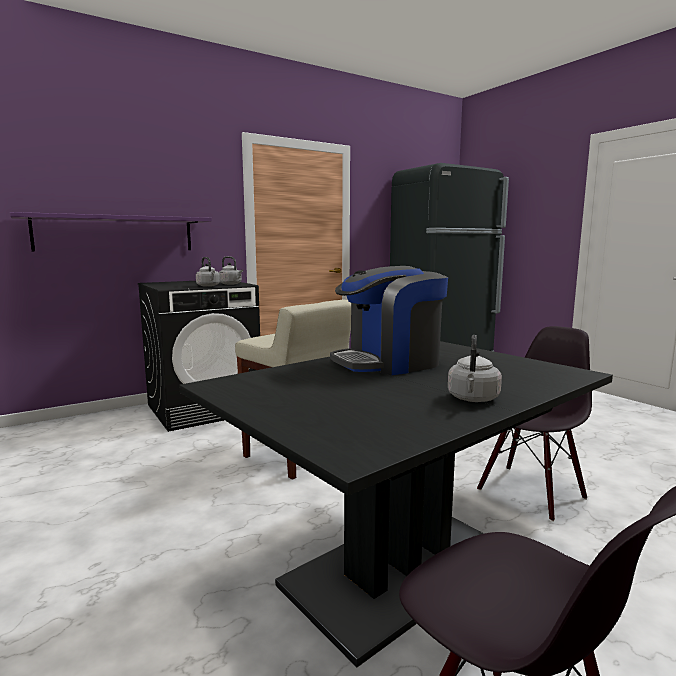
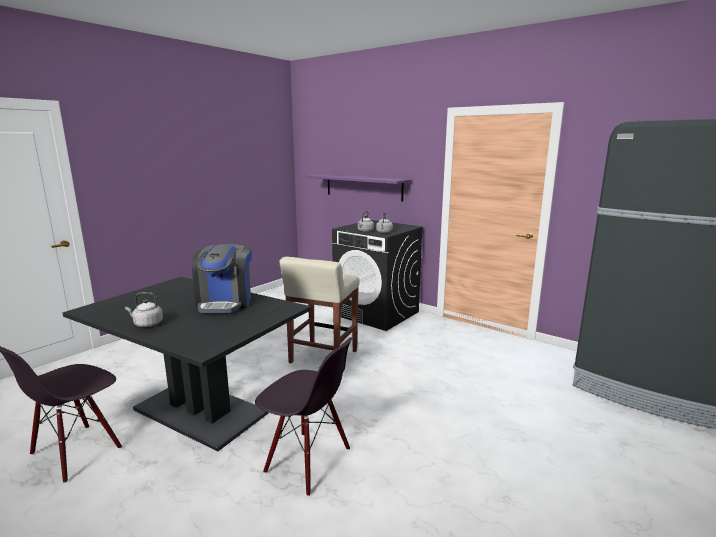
camera: 70 degrees right, 5 degrees up
(389, 363) = (225, 303): coffee machine -> coffee machine turned 135 degrees counterclockwise

